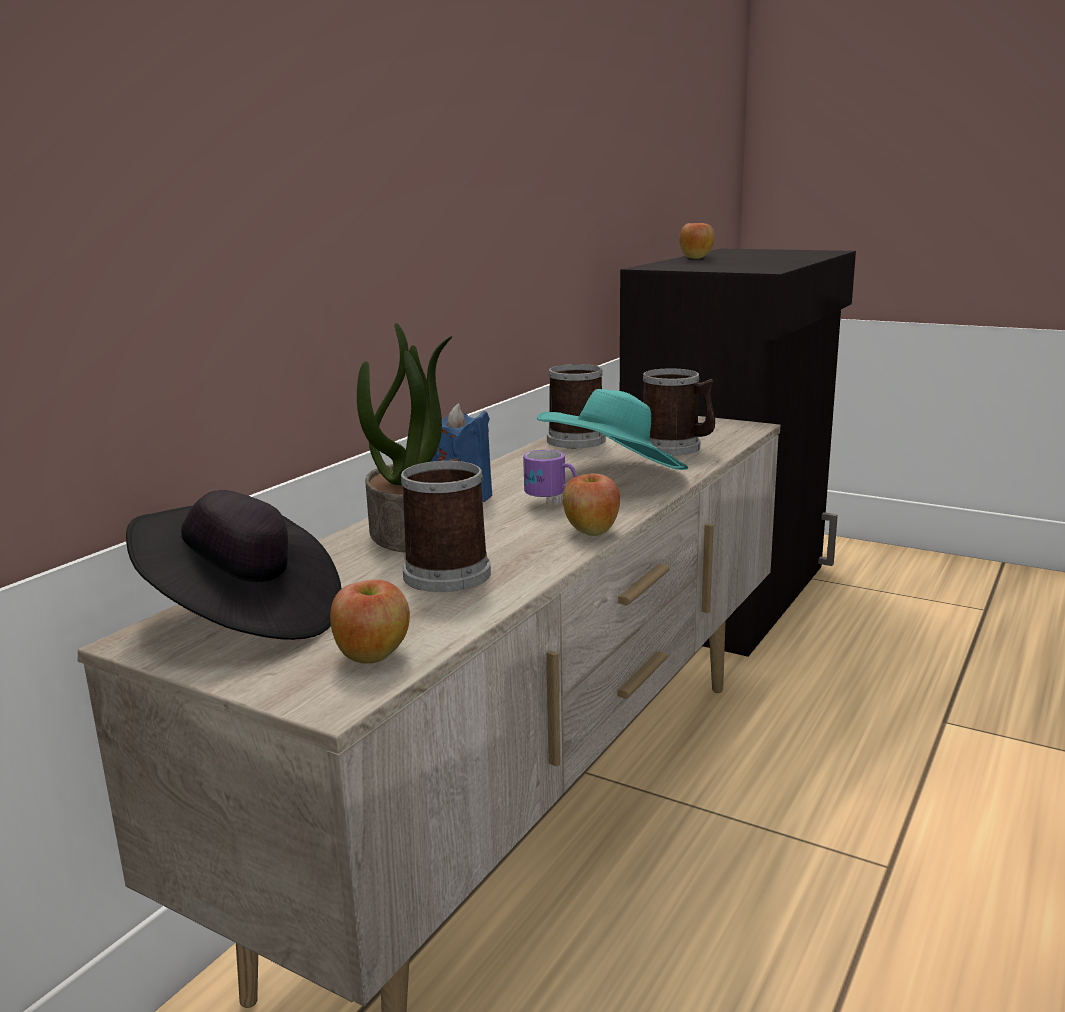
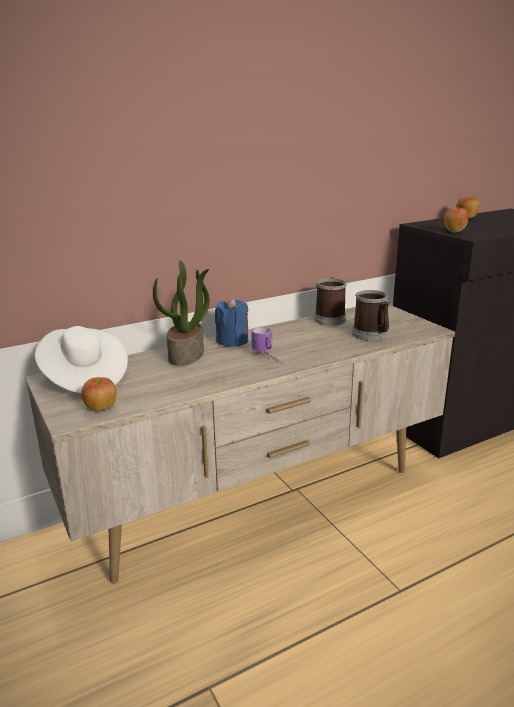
camera: 30 degrees right, 5 degrees up
(243, 616) = (84, 378): black hat -> white hat
(449, 570) = (177, 378): mug -> none
(591, 531) = (258, 374): apple -> apple (454, 231)
(613, 477) = (314, 346): turquoise hat -> none

